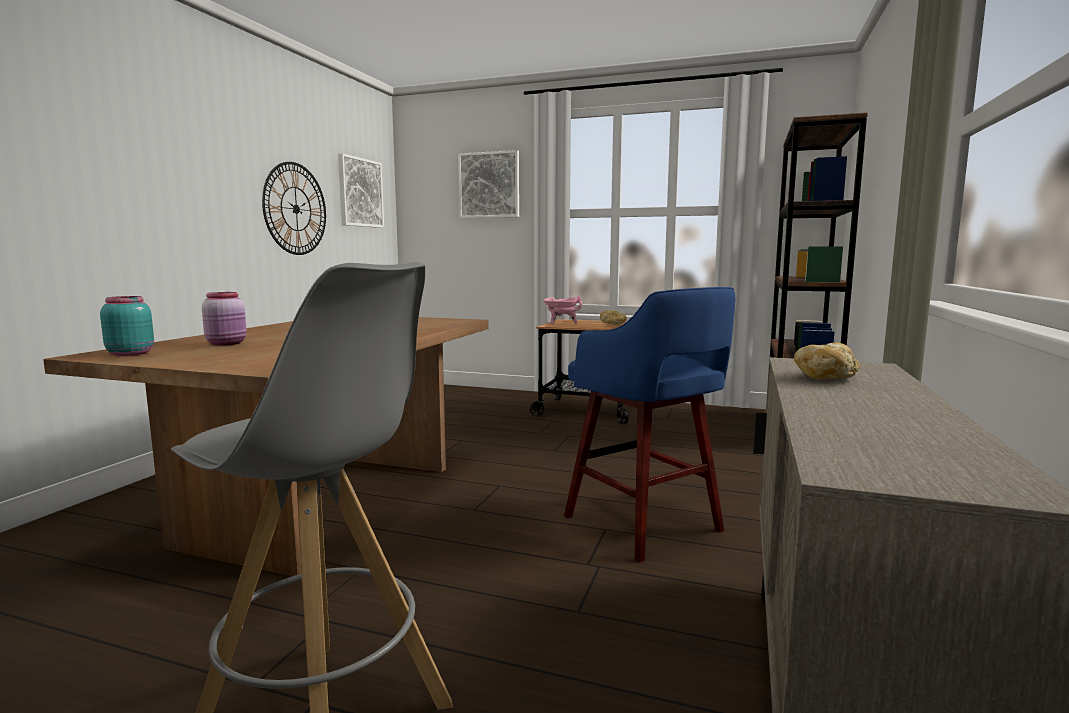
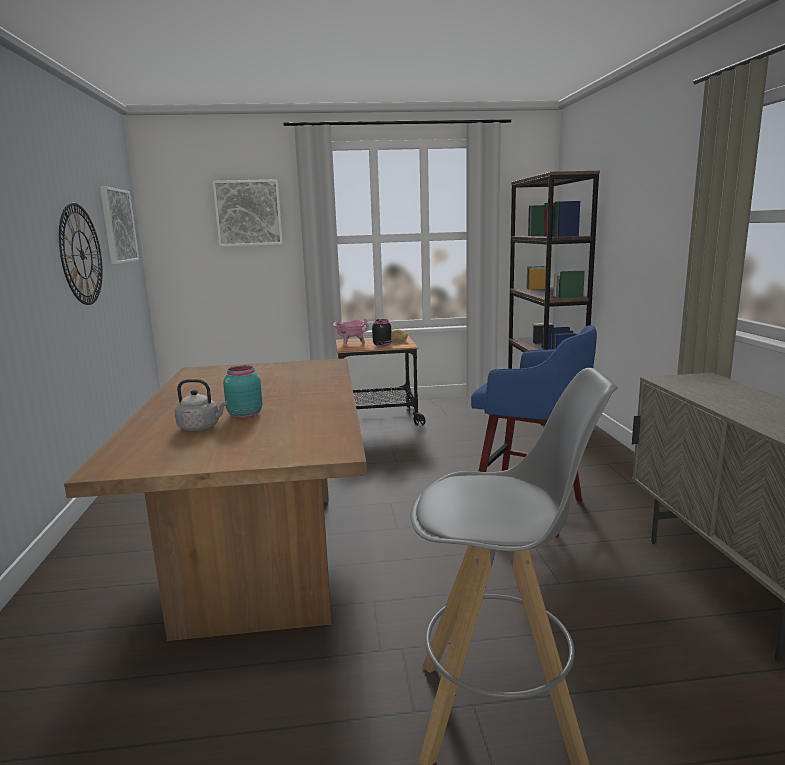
camera: 25 degrees left, 5 degrees up
(130, 353) = (143, 458): turquoise jar -> turquoise jar (244, 414)
(228, 343) = (201, 427): pink jar -> grey kettle
(591, 326) = (382, 345): none -> black jar
(825, 378) = (709, 393): bread -> none

